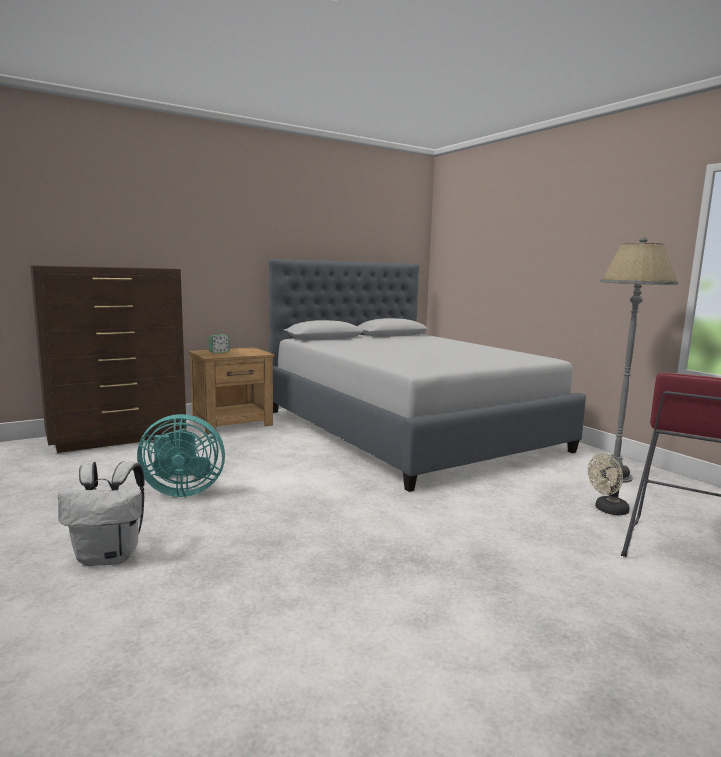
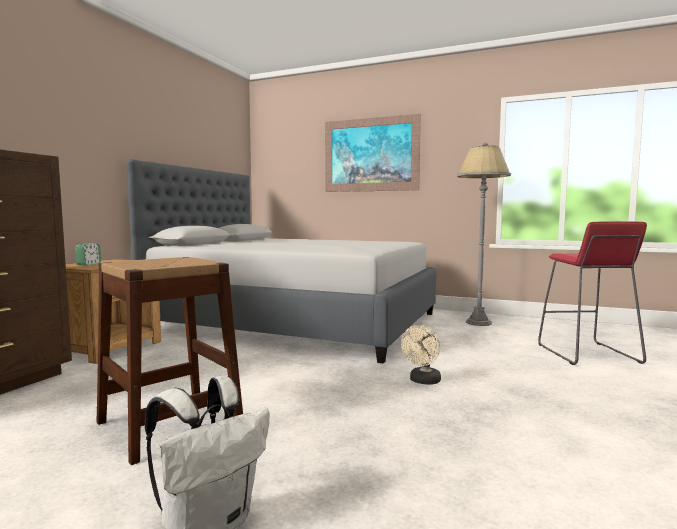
camera: 35 degrees left, 5 degrees down
(182, 491) = (169, 423): turquoise fan -> brown stool
(541, 243) = (370, 155): none -> picture
(607, 510) = (514, 342): beige fan -> beige fan (423, 381)

